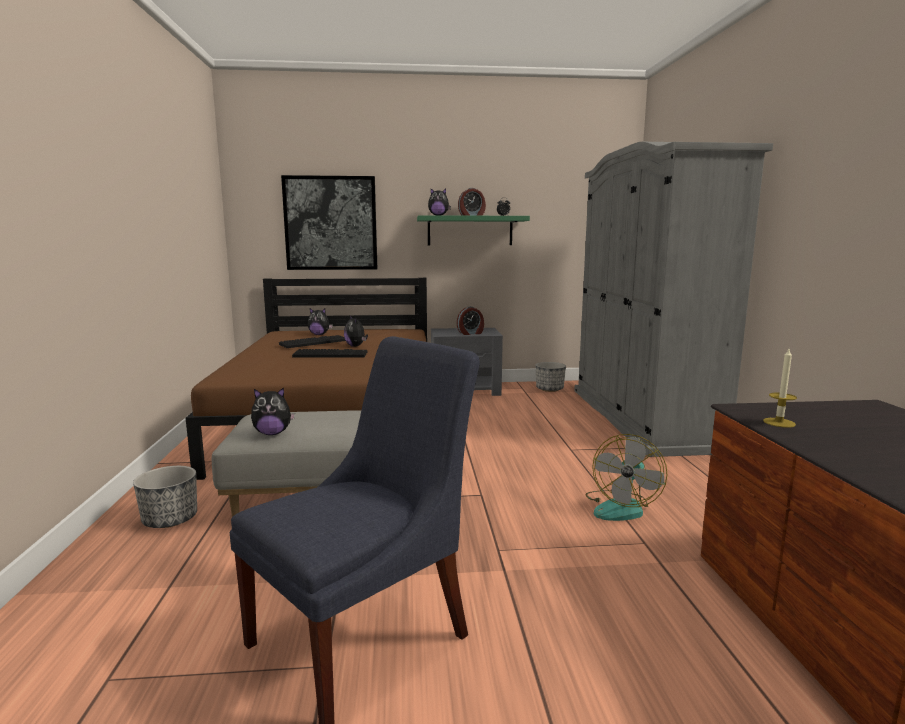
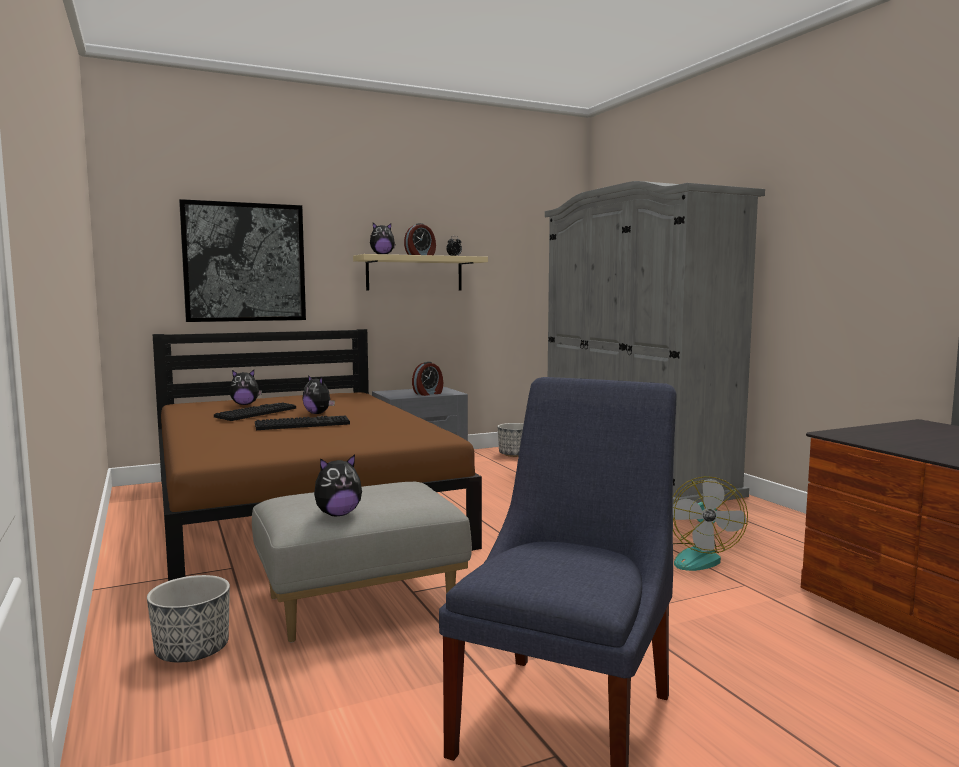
camera: 20 degrees left, 5 degrees down
(470, 231) = (414, 273): green shelf -> beige shelf
(779, 422) = (881, 441): candle -> none

